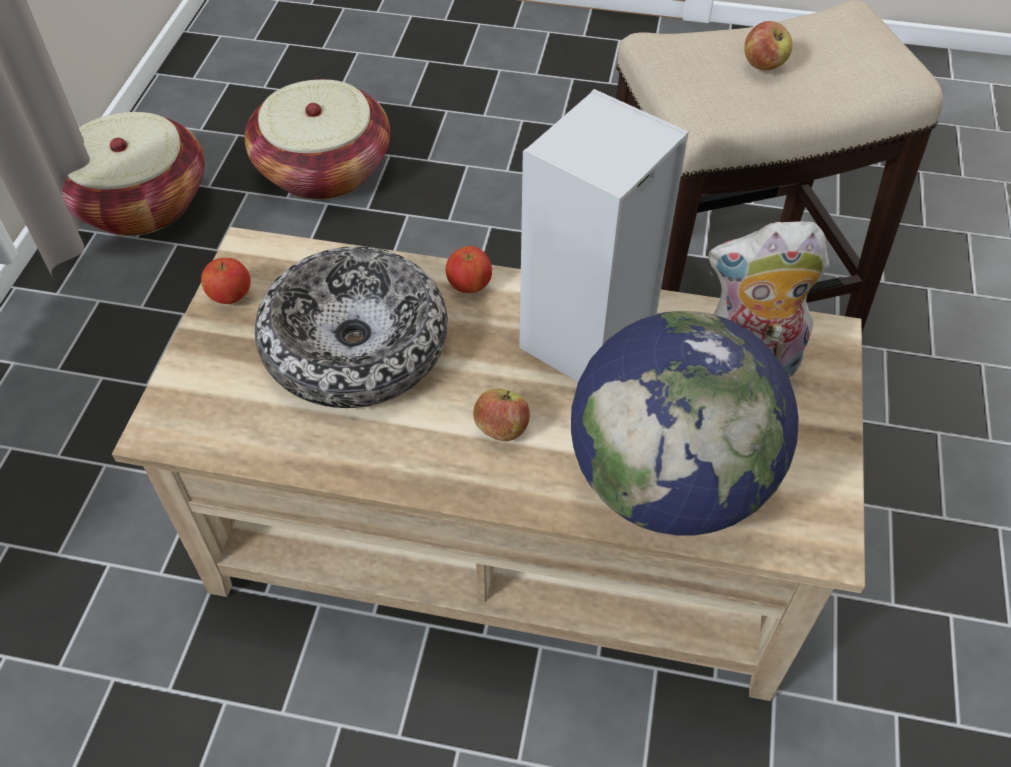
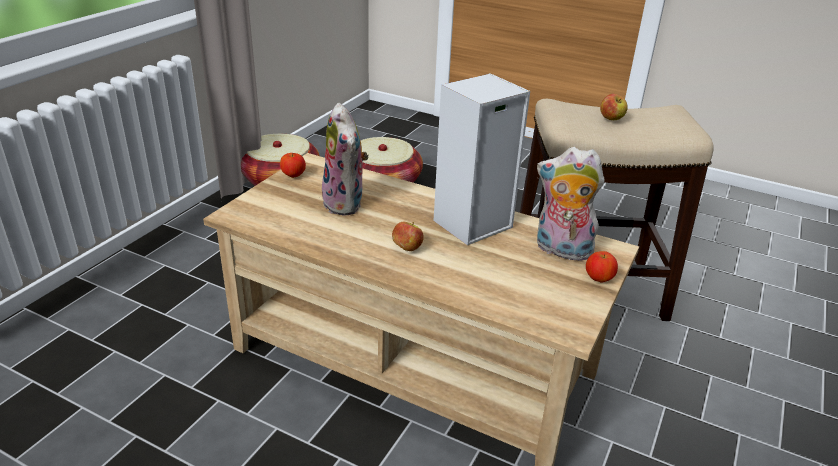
camera: 15 degrees right, 20 degrees down
(355, 345) = (346, 203): bowl -> plush toy
(469, 286) = (418, 193): apple -> apple (598, 279)
(668, 482) = (490, 287): globe -> none

